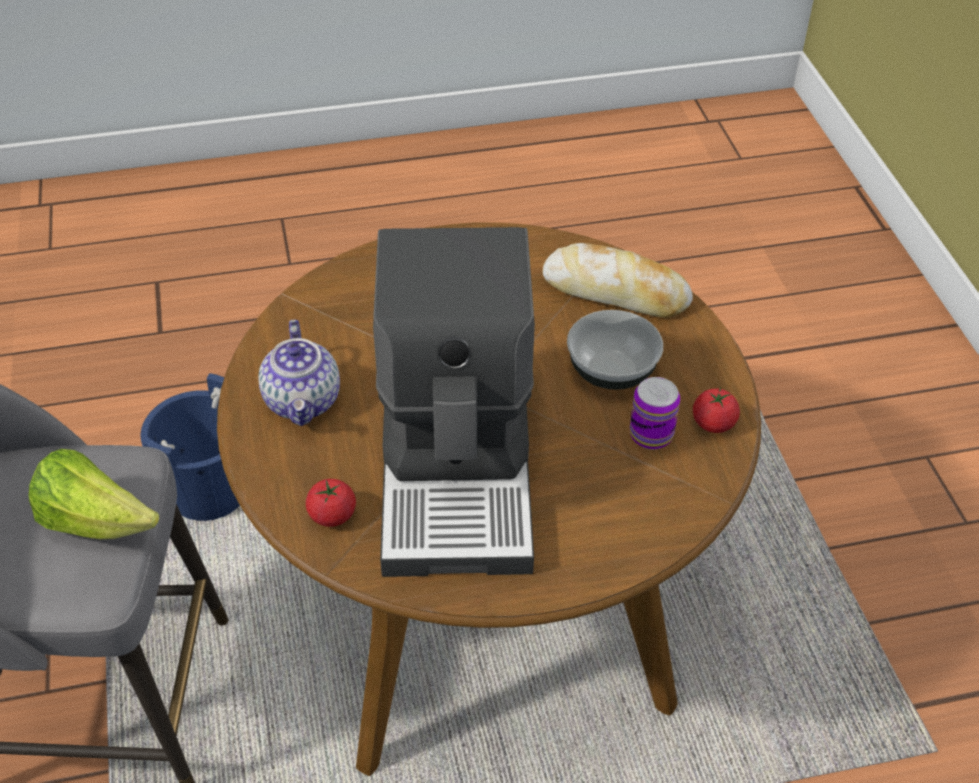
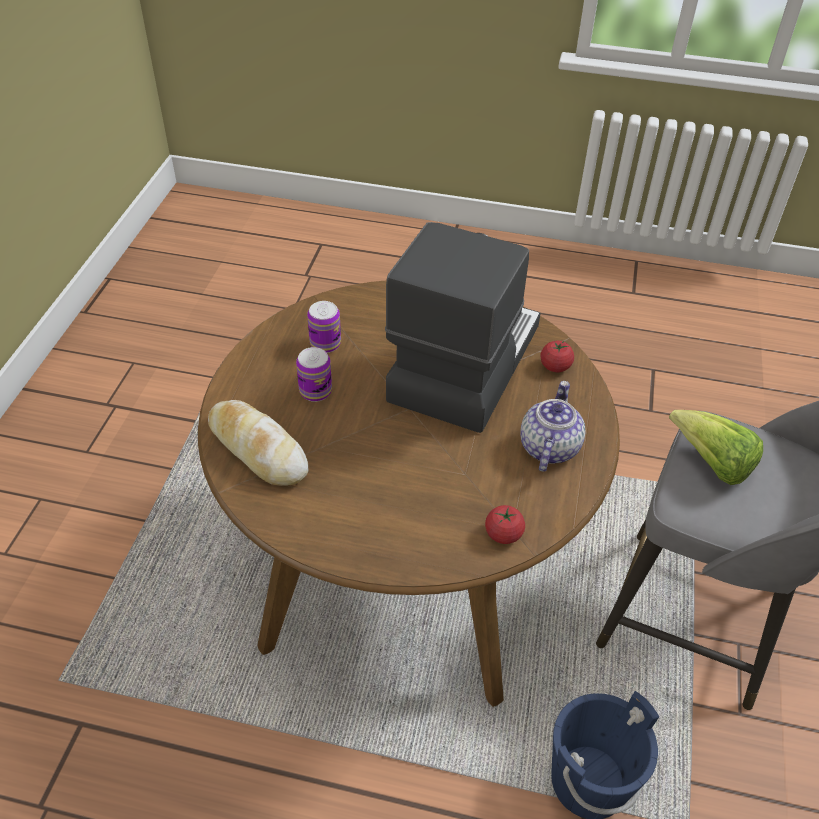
camera: 155 degrees left, 0 degrees up
(610, 371) = (315, 391): bowl -> can
(713, 423) = (281, 337): tomato -> tomato (503, 534)

